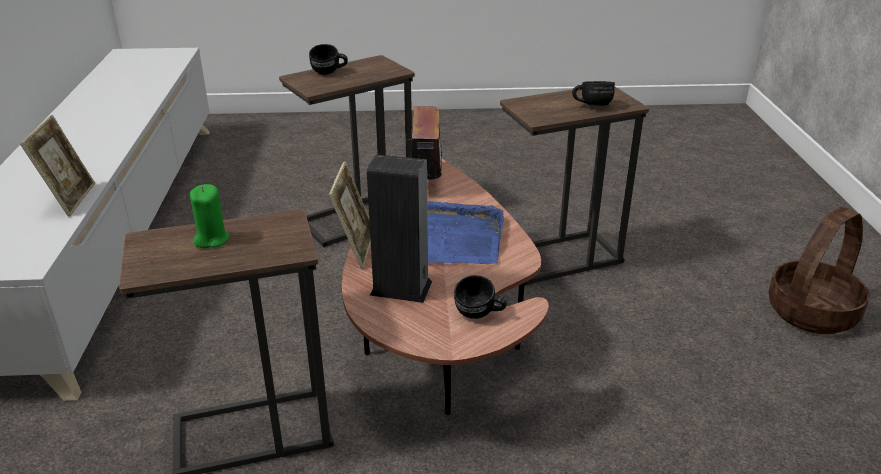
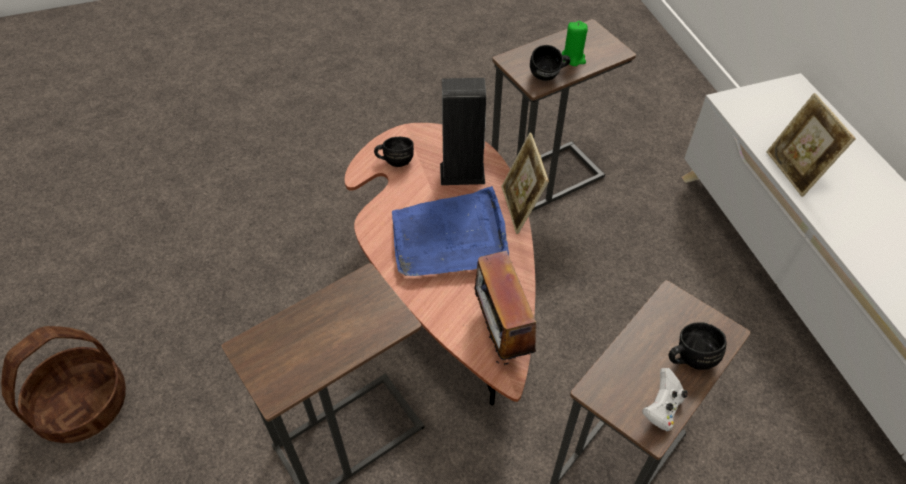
camera: 165 degrees right, 20 degrees up
(365, 63) = (661, 408): none -> white game controller
(591, 105) = (298, 333): black mug -> black mug (549, 76)

